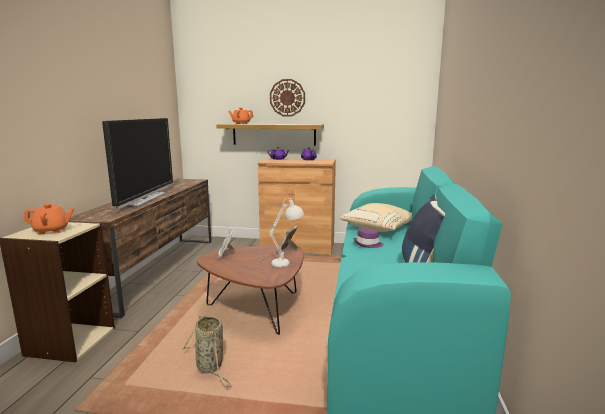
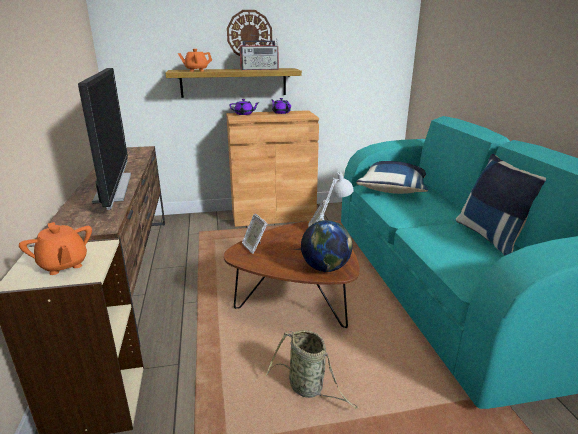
camera: 20 degrees left, 10 degrees up
(52, 231) = (63, 265): orange teapot -> orange teapot turned 90 degrees clockwise
(261, 276) = (325, 268): none -> globe
(291, 124) = (260, 69): none -> radio
(368, 244) = (405, 210): purple hat -> none
(379, 229) = (393, 189): beige pillow -> blue pillow

